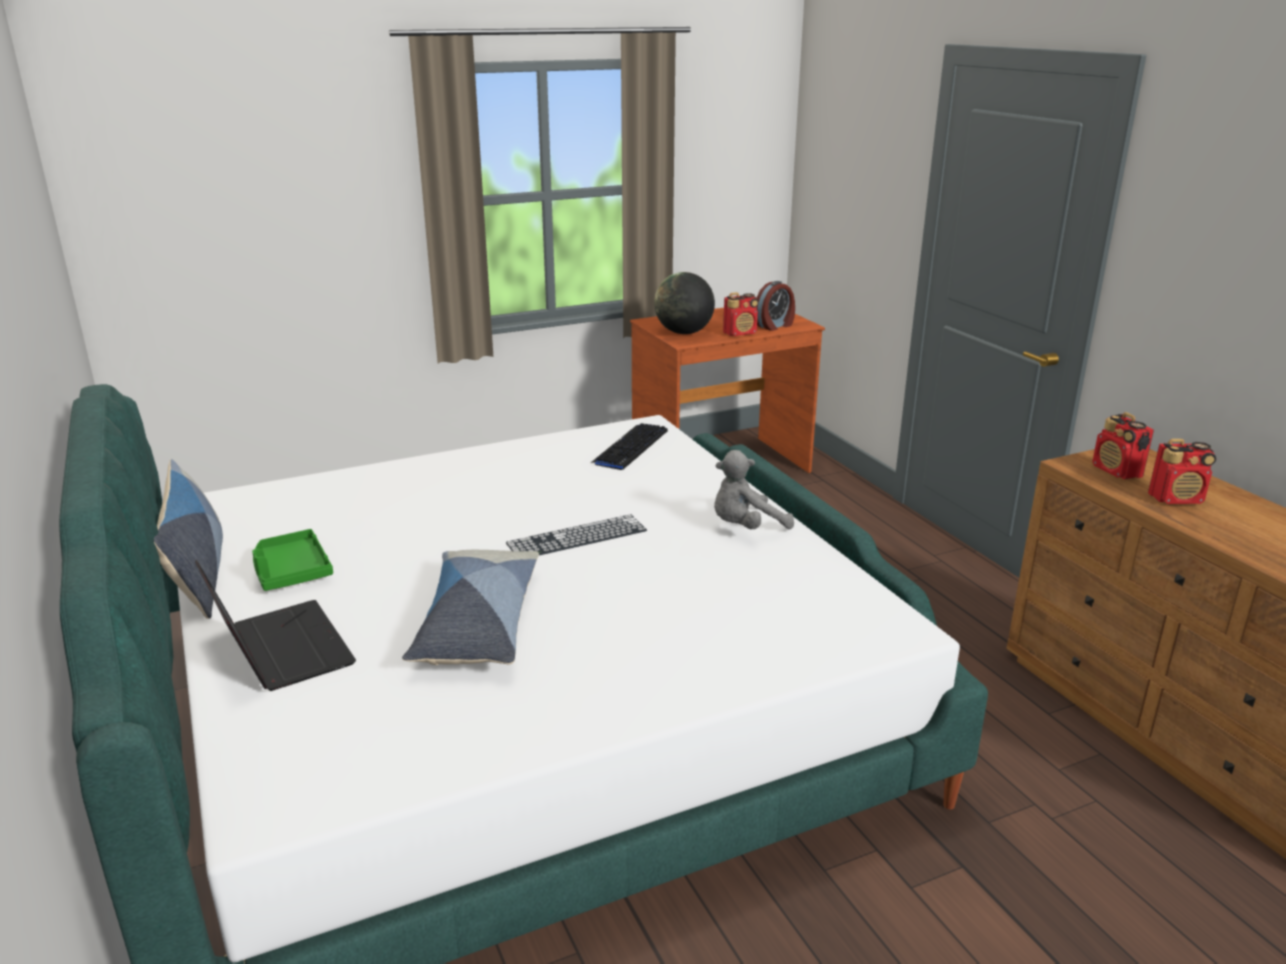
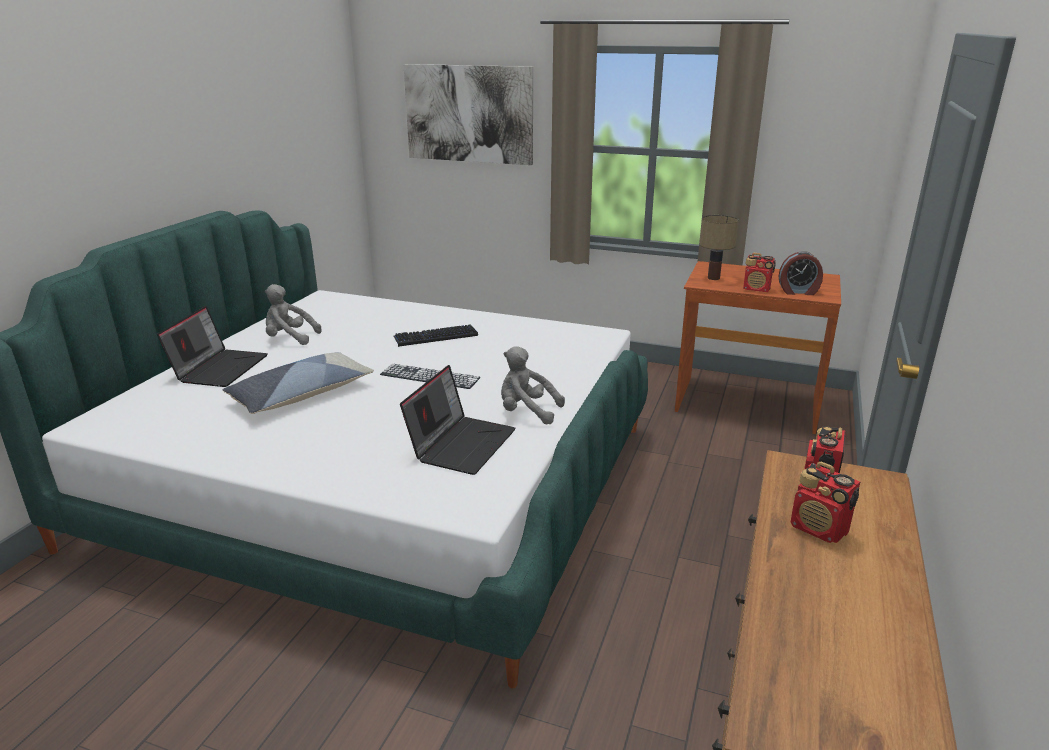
camera: 45 degrees right, 0 degrees up
(197, 574) = (260, 325): pillow -> none
(272, 174) = (468, 114): none -> picture
(291, 571) = (289, 338): green tray -> grey plush toy
(630, 448) = (565, 342): keyboard -> keyboard (435, 336)
(684, 333) = (714, 278): globe -> table lamp
(758, 583) = (461, 444): none -> laptop

